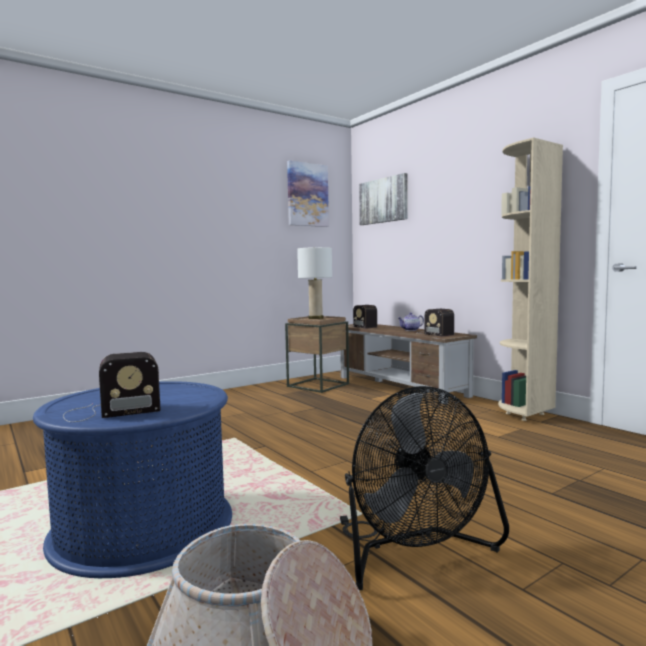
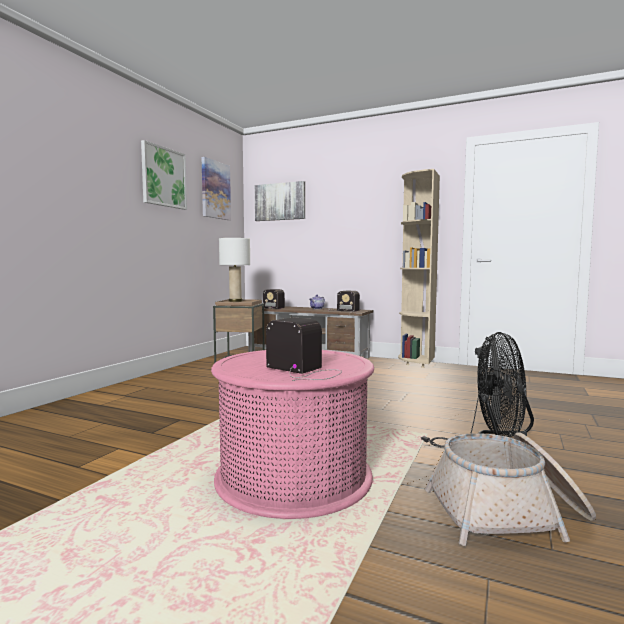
camera: 30 degrees left, 0 degrees up
(109, 411) = (305, 370): radio -> radio turned 90 degrees counterclockwise
(143, 526) = (293, 476): blue coffee table -> pink coffee table
(235, 189) = (163, 177): none -> picture

